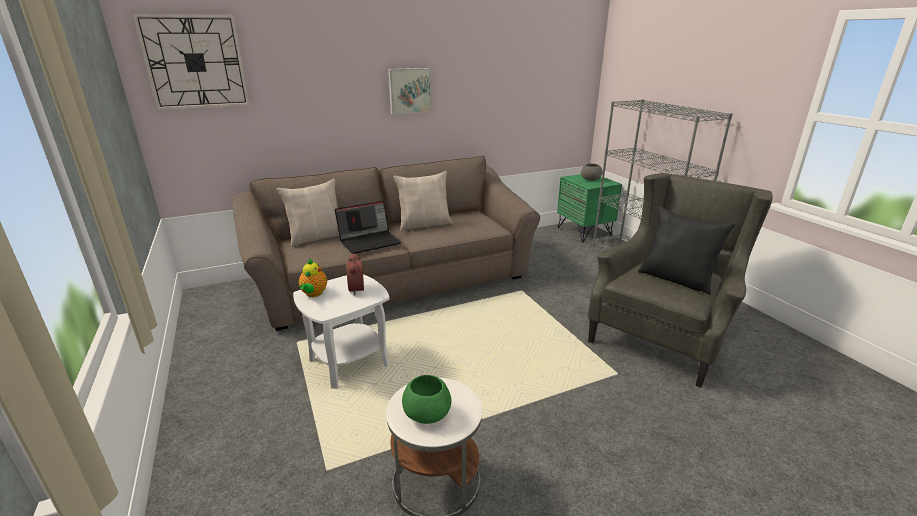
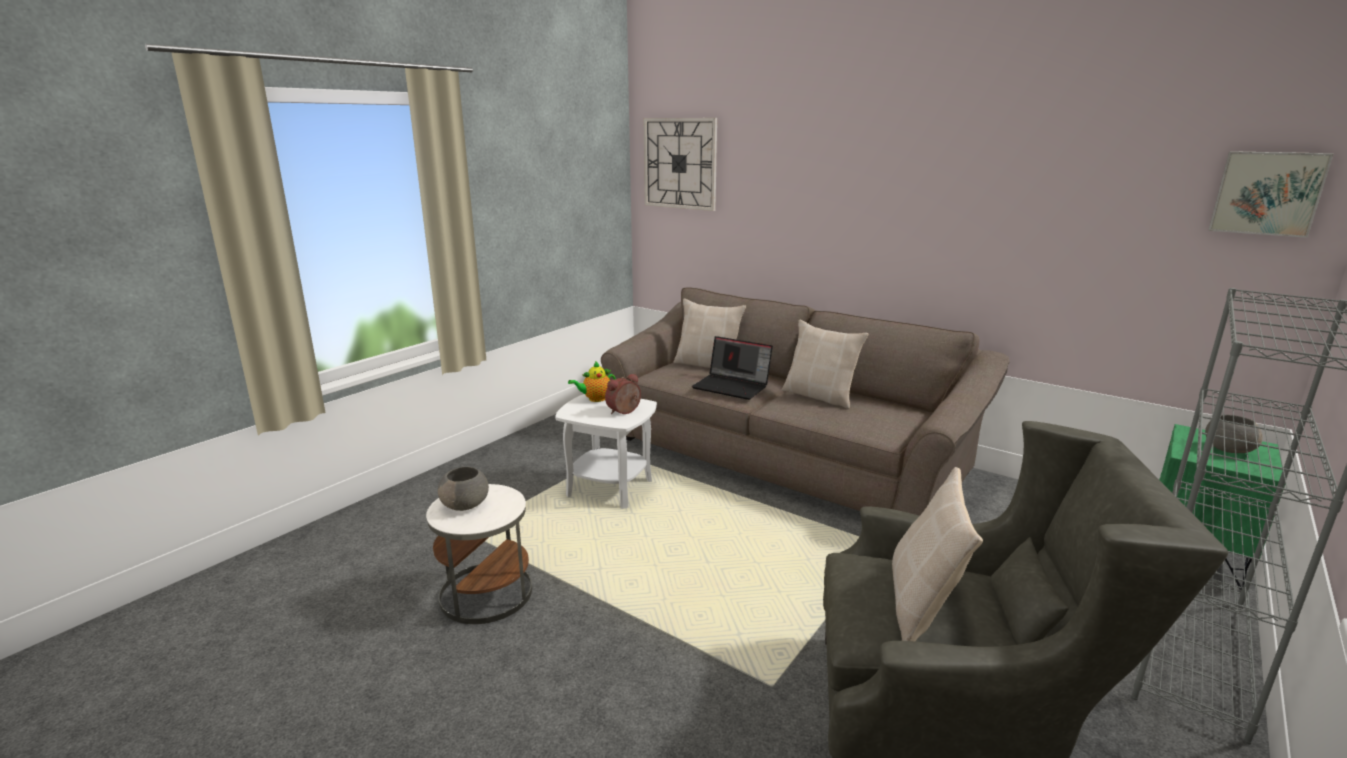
camera: 60 degrees right, 5 degrees down
(409, 90) = (895, 217): picture -> picture (1267, 193)
(427, 413) = (466, 505): green bowl -> grey bowl
(676, 279) = (922, 607): black pillow -> beige pillow

